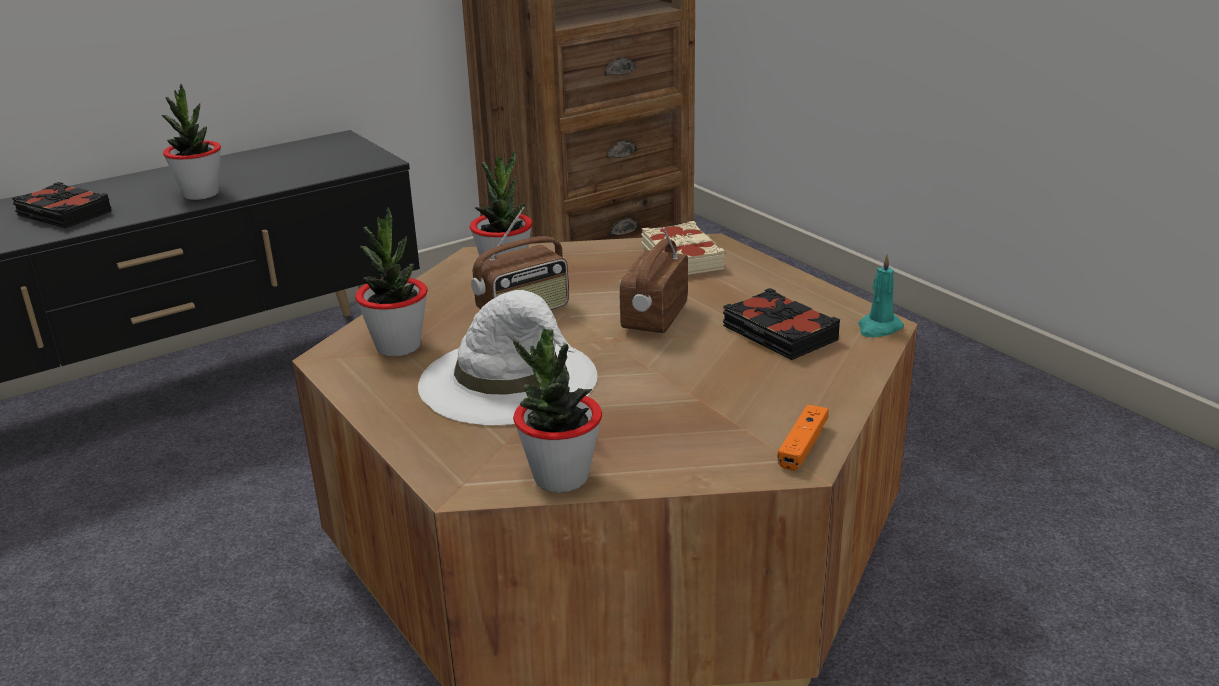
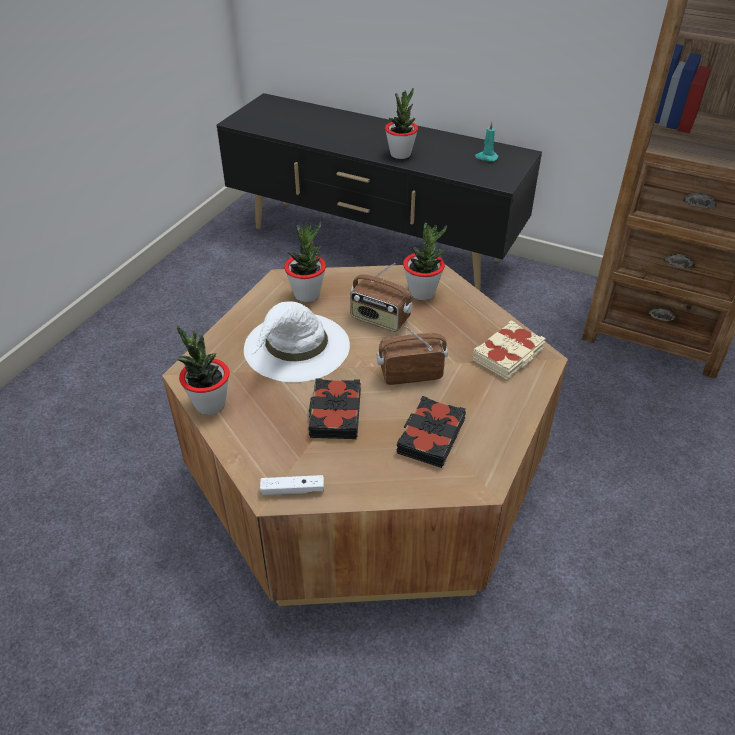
camera: 60 degrees right, 15 degrees up
(63, 214) = (342, 133): black book -> black book (334, 414)
(802, 446) = (292, 490): orange game controller -> white game controller
(878, 328) = (476, 484): turquoise candle -> turquoise candle (486, 157)

